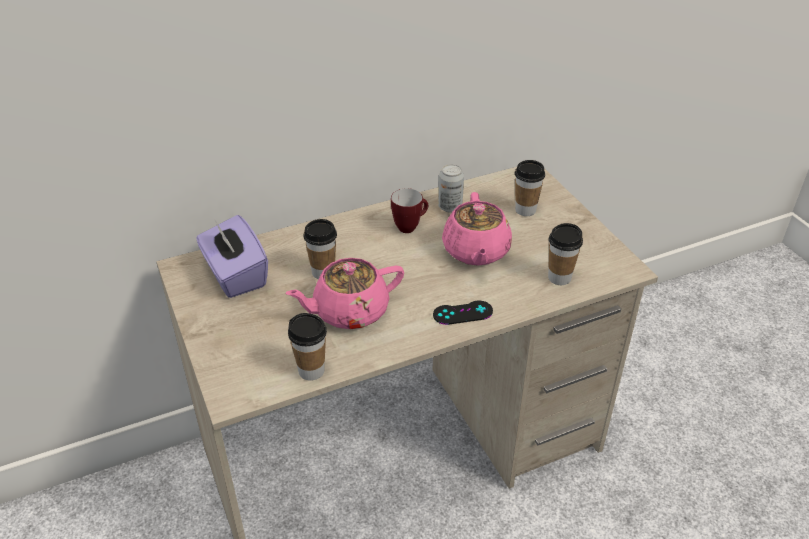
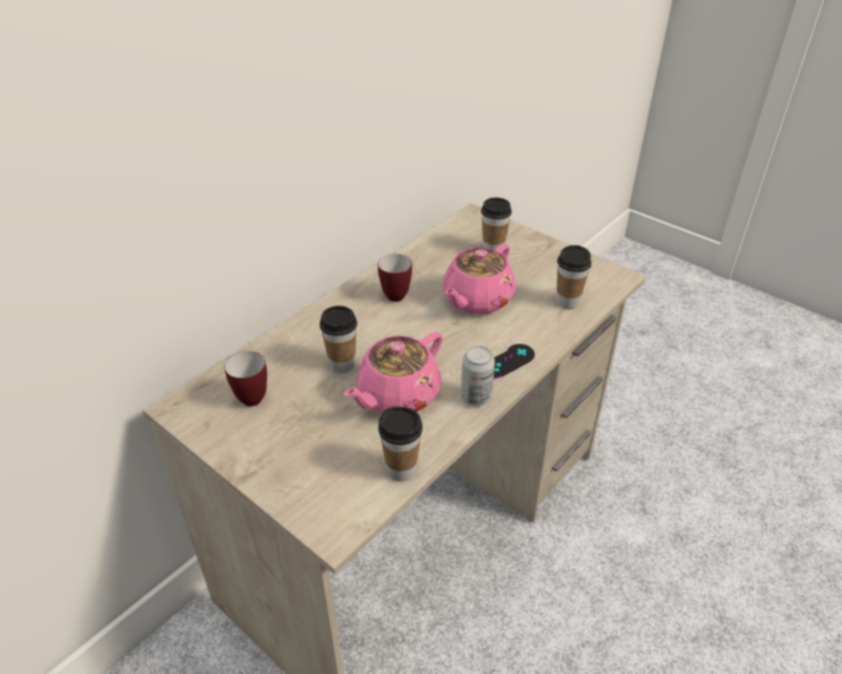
camera: 25 degrees left, 0 degrees up
(235, 275) = (248, 397): purple tissue box -> mug
(450, 207) = (422, 265): can -> can (476, 397)
(476, 251) = (476, 300): pink teapot -> pink teapot turned 60 degrees clockwise

